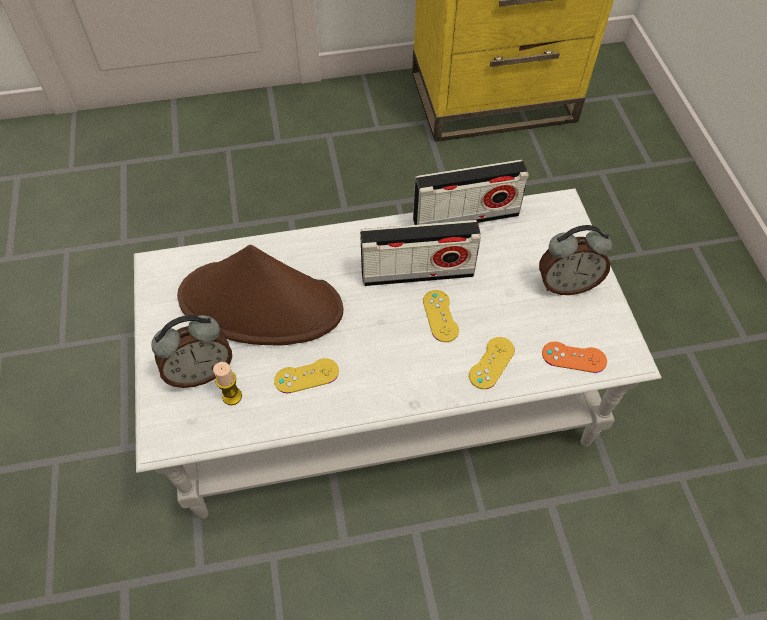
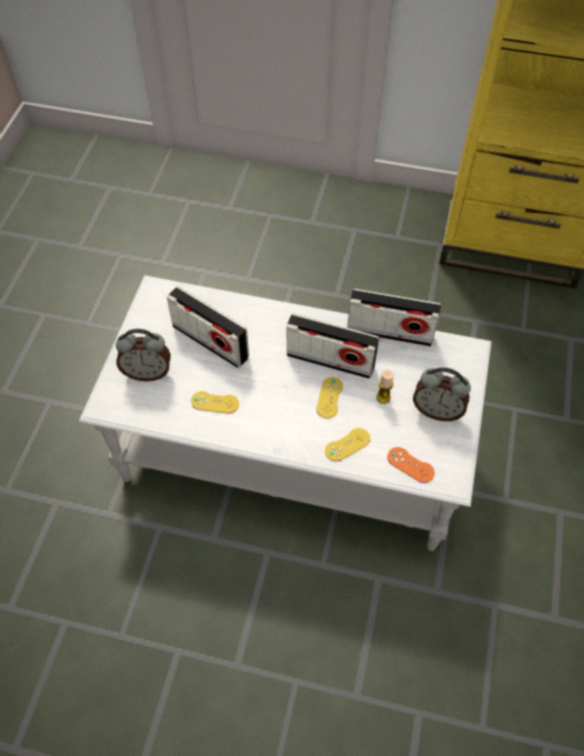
camera: 25 degrees right, 0 degrees up
(232, 396) = (160, 396): candle -> candle (383, 397)
(262, 304) = (210, 342): brown hat -> radio

